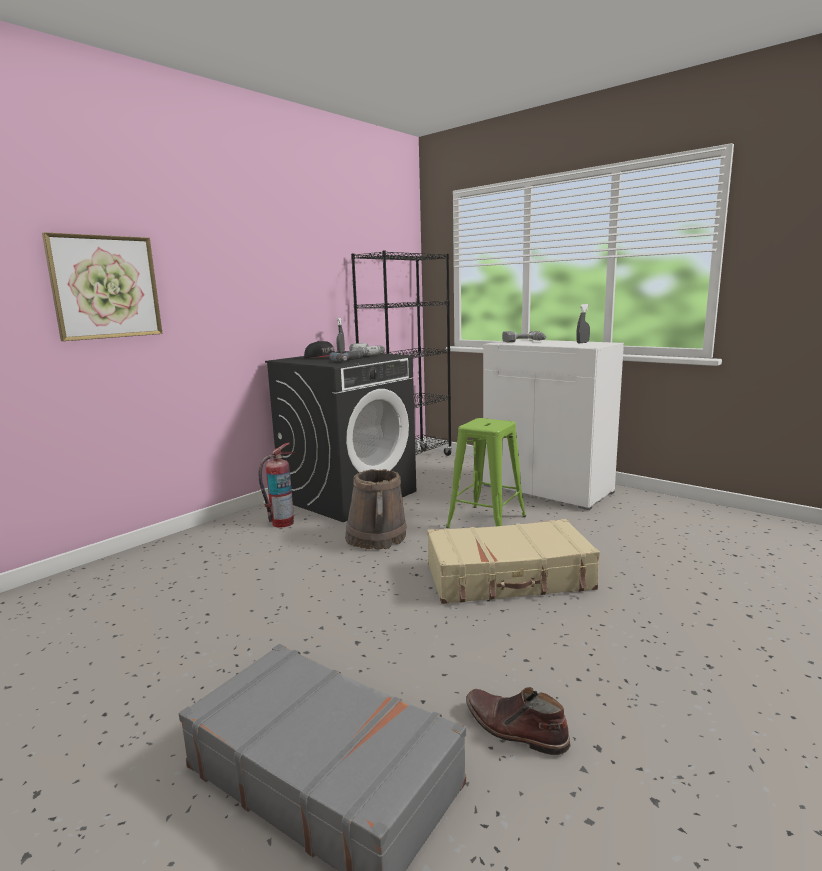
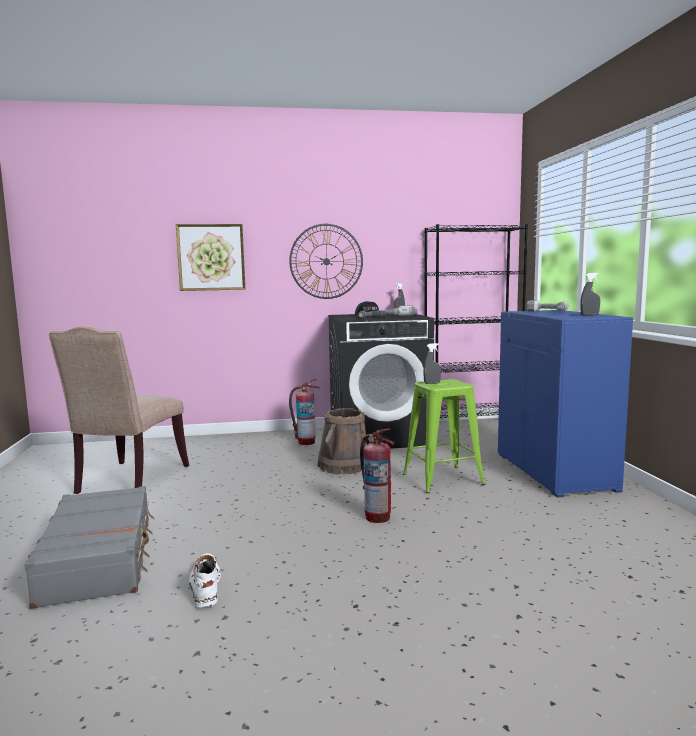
camera: 40 degrees right, 5 degrees down
(133, 652) = (129, 481): none -> beige chair
(256, 292) = (326, 261): none -> wall clock
(478, 425) = (432, 383): none -> grey spray bottle
(509, 577) = (377, 517): beige suitcase -> fire extinguisher
(514, 729) = (205, 586): brown boot -> white boot
(548, 489) = (555, 472): white cabinet -> blue cabinet

